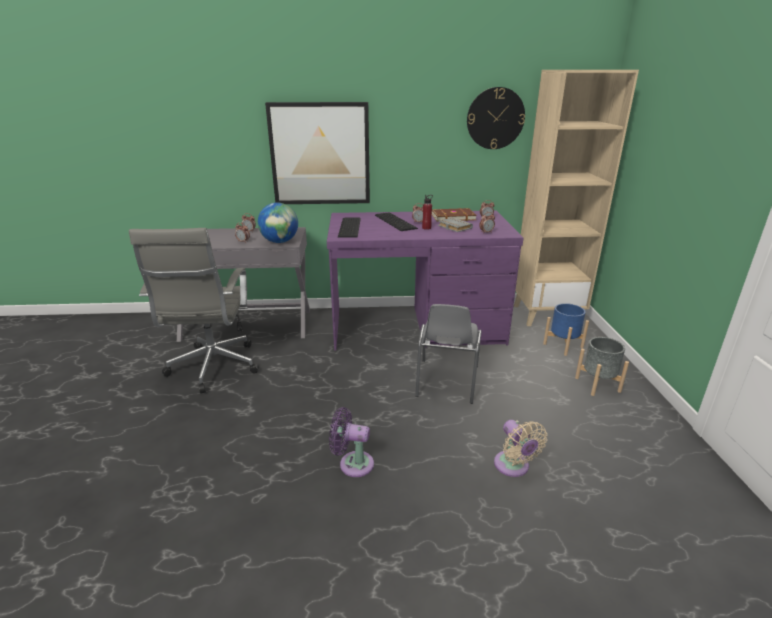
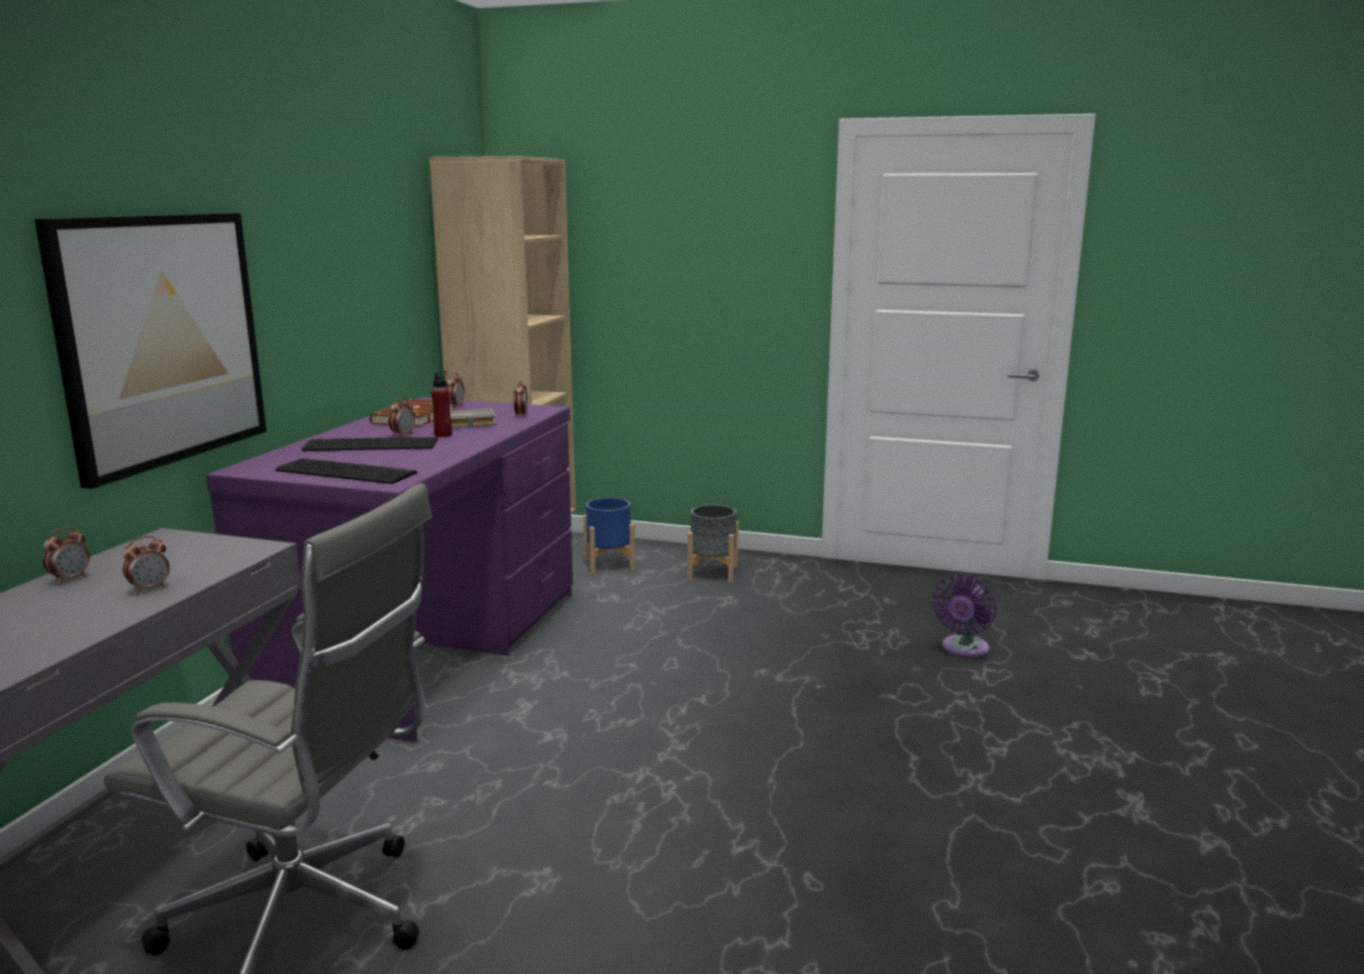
camera: 70 degrees left, 10 degrees down
(280, 242) = (228, 555): globe -> none
(352, 463) = (772, 776): purple fan -> purple fan (963, 649)
(446, 381) = (622, 660): grey chair -> none
(495, 118) = (393, 237): wall clock -> none
(513, 467) = (836, 662): beige fan -> none

